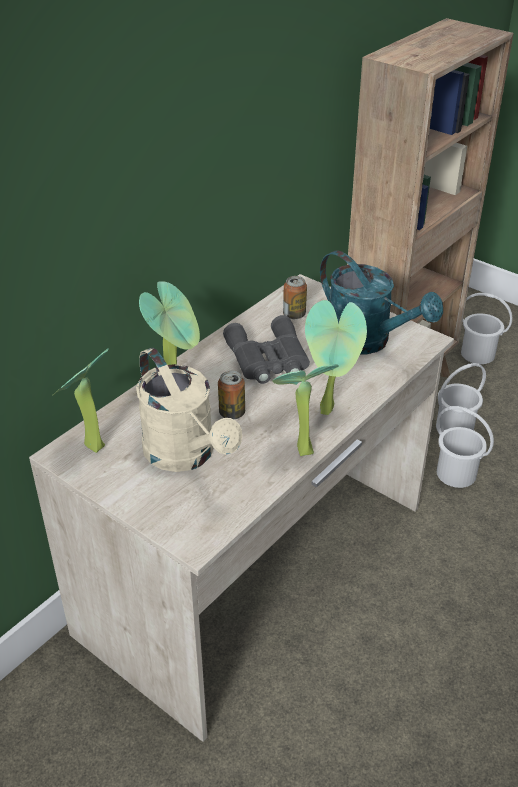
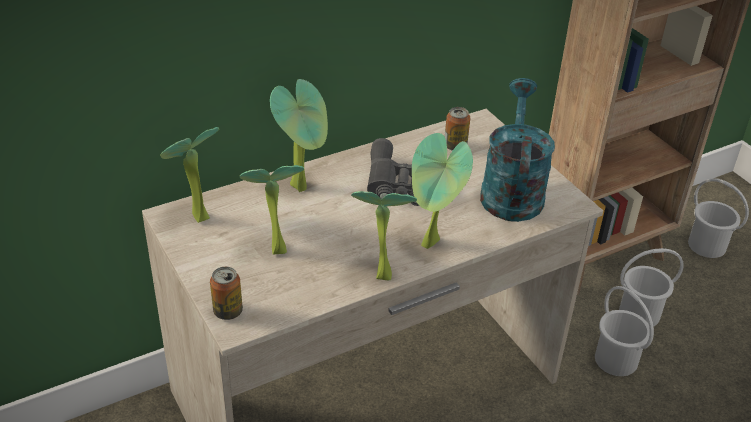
camera: 20 degrees right, 0 degrees up
(186, 455) = (274, 248): beige watering can -> potted plant
(232, 413) = (338, 222): can -> can (228, 311)
(367, 341) = (511, 190): turquoise watering can -> turquoise watering can turned 150 degrees counterclockwise

